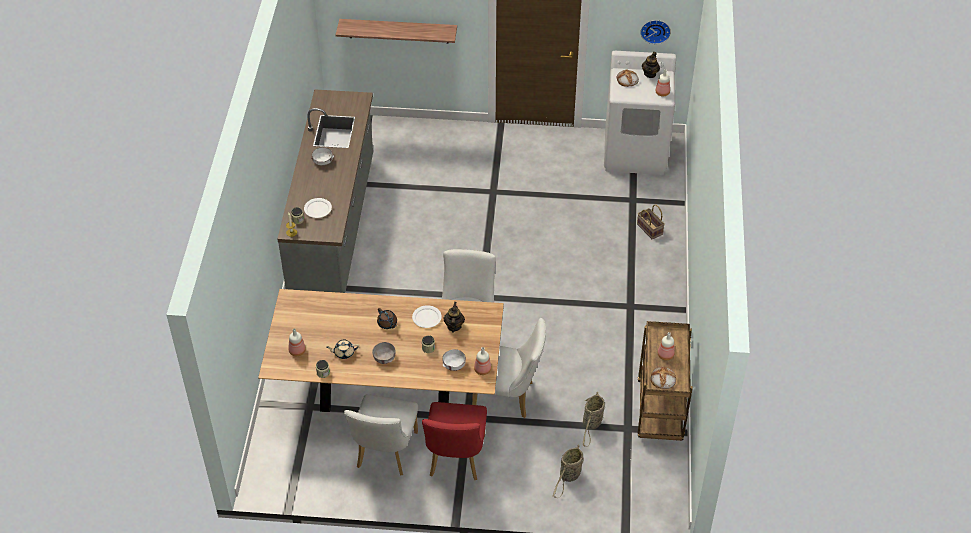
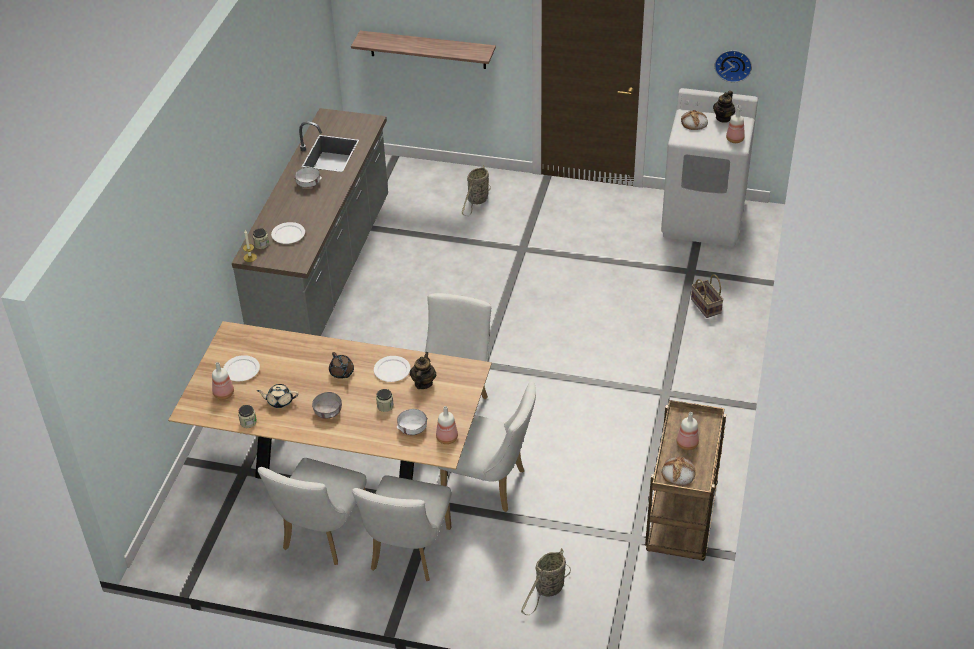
camera: 10 degrees right, 5 degrees down
(306, 329) = (241, 370): none -> white plate
(455, 460) = (407, 554): red chair -> white chair
(591, 424) = (590, 528): basket -> basket (477, 201)

